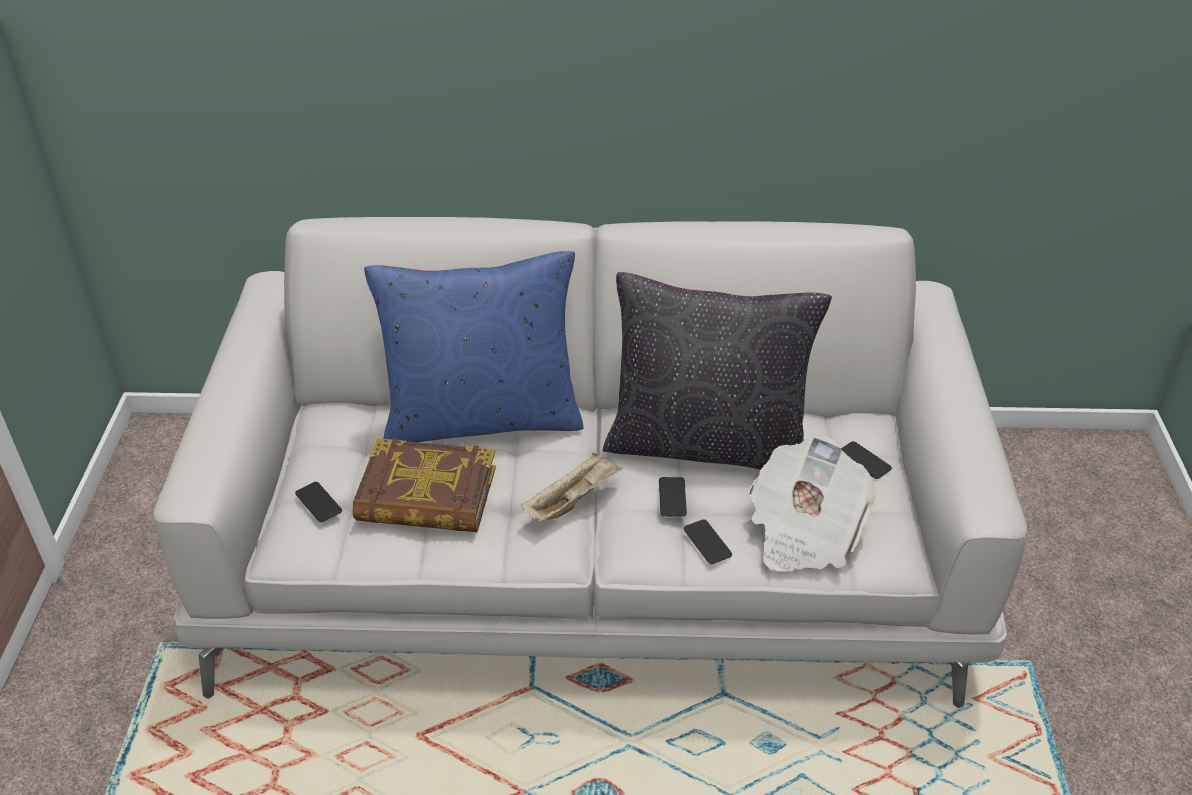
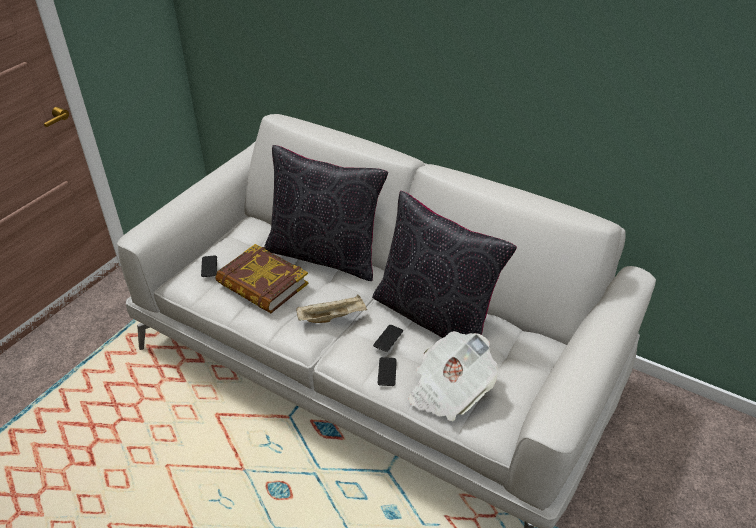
camera: 30 degrees right, 0 degrees up
(482, 417) = (325, 255): blue pillow -> black pillow
(864, 461) = (521, 365): phone -> none

